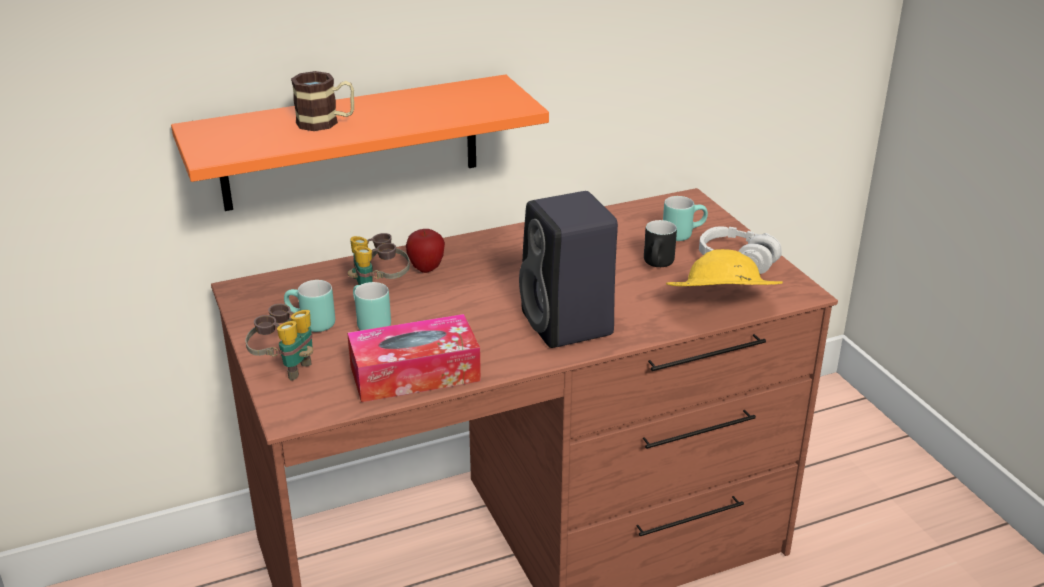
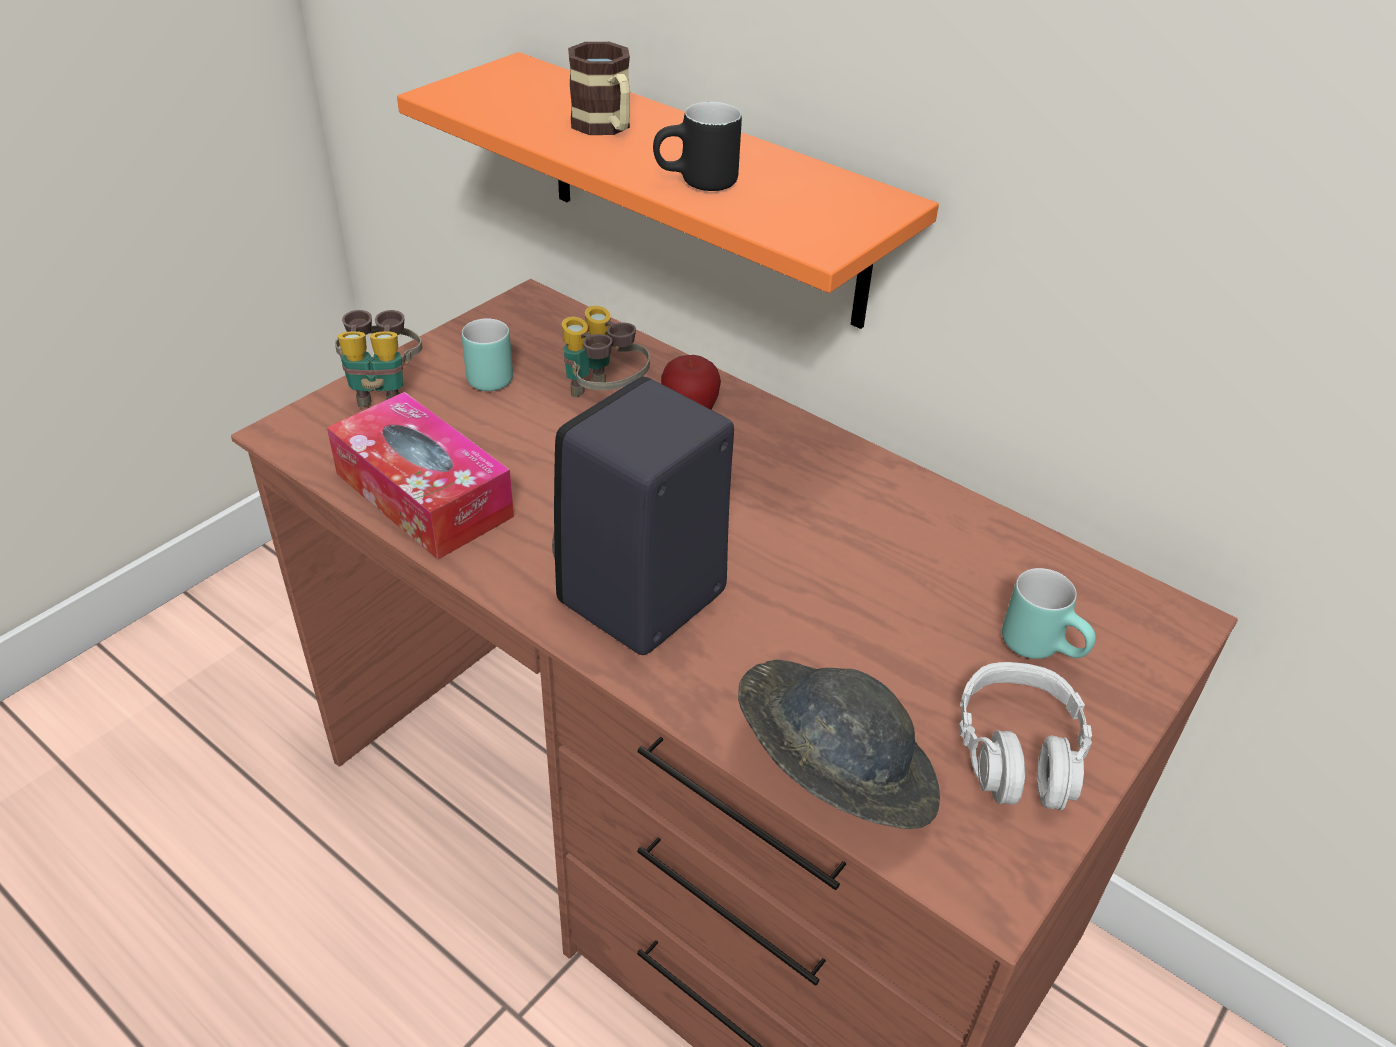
camera: 60 degrees right, 10 degrees up
(368, 324) = (516, 417): turquoise mug -> none
(659, 265) = (907, 649): black mug -> black mug (697, 184)
(720, 307) = (831, 773): yellow hat -> grey hat

